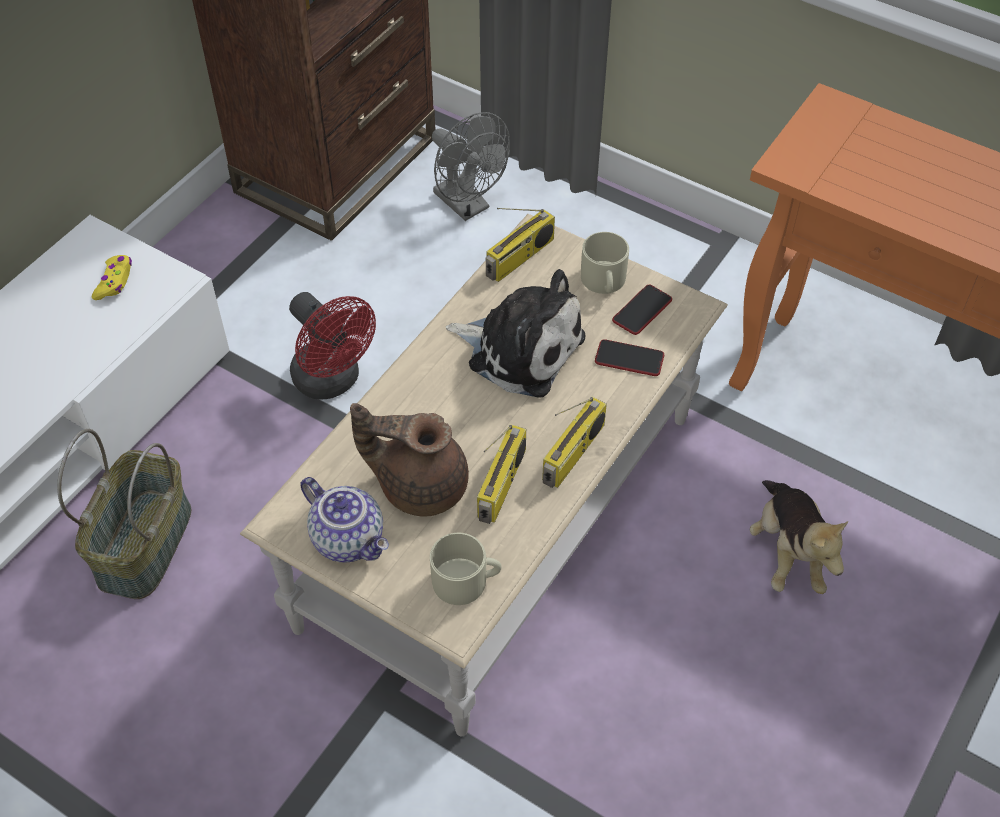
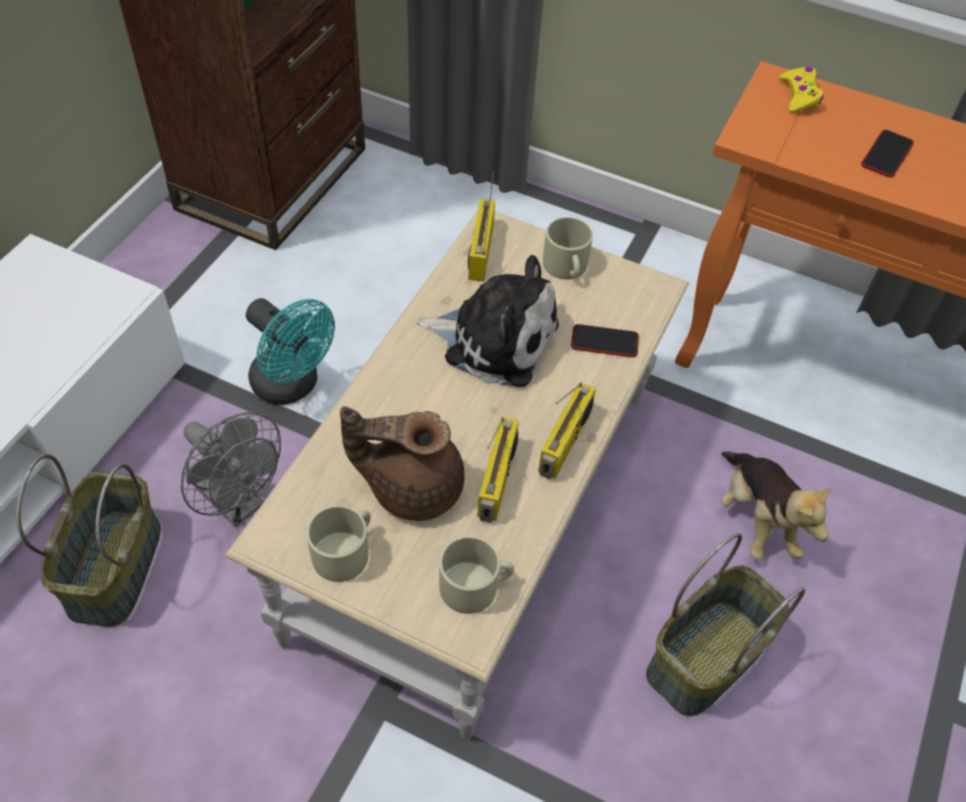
camera: 10 degrees left, 0 degrees up
(114, 281) = (62, 299): yellow game controller -> yellow game controller (799, 96)
(333, 381) = (292, 386): red fan -> turquoise fan
(350, 538) = (345, 551): teapot -> beige mug
(467, 205) = (403, 210): grey fan -> grey fan (238, 503)
(520, 258) = (480, 250): radio -> radio turned 150 degrees clockwise
(642, 310) = (608, 293): phone -> phone (887, 154)
(711, 685) = (707, 660): none -> basket

